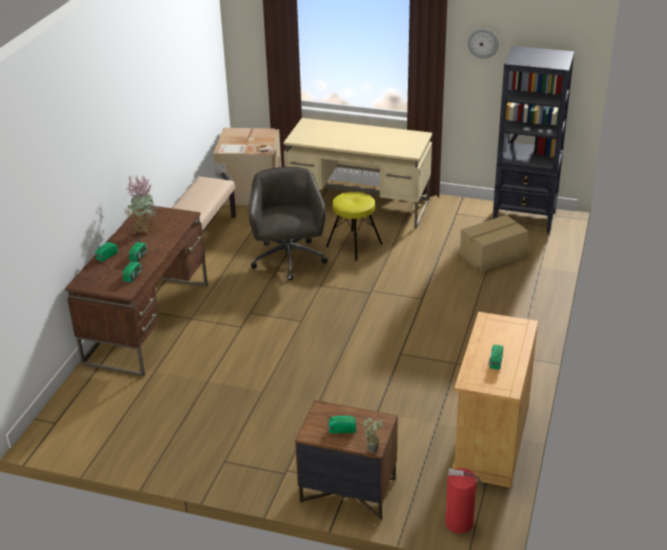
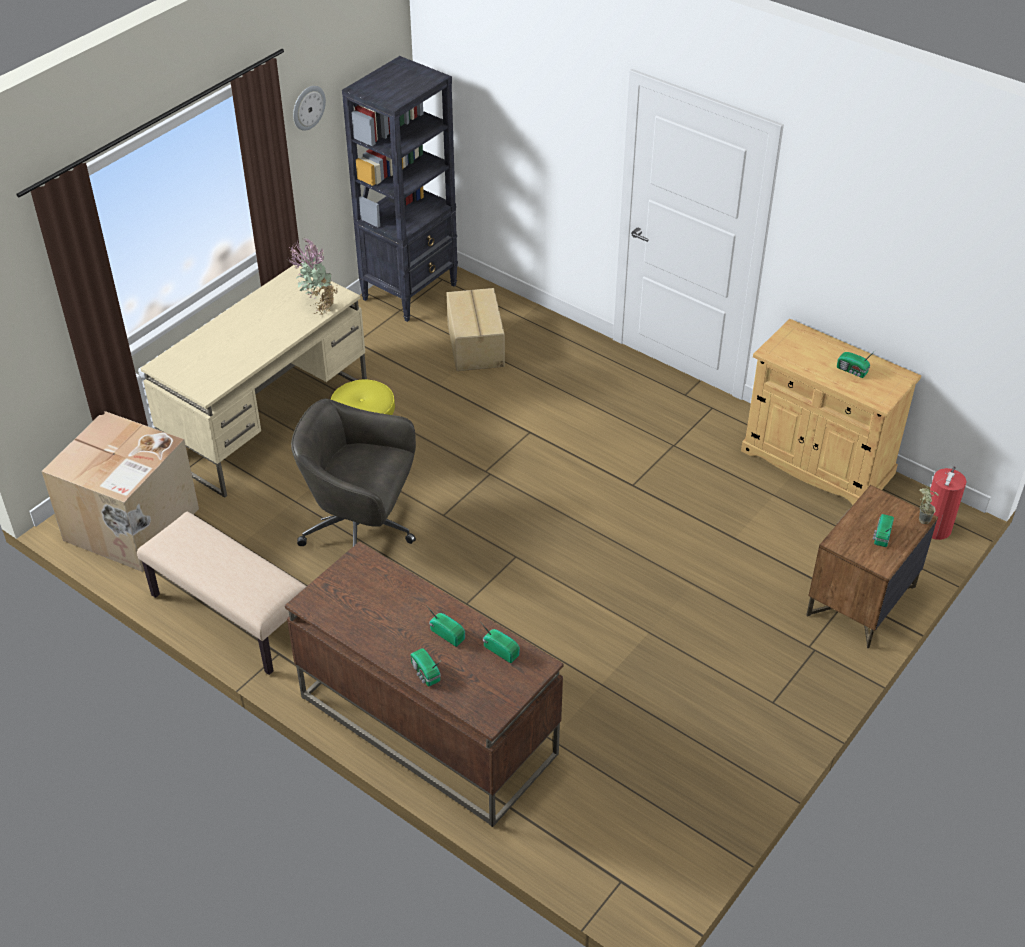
camera: 70 degrees left, 10 degrees up
(143, 228) = (368, 615): potted plant -> potted plant (317, 306)

